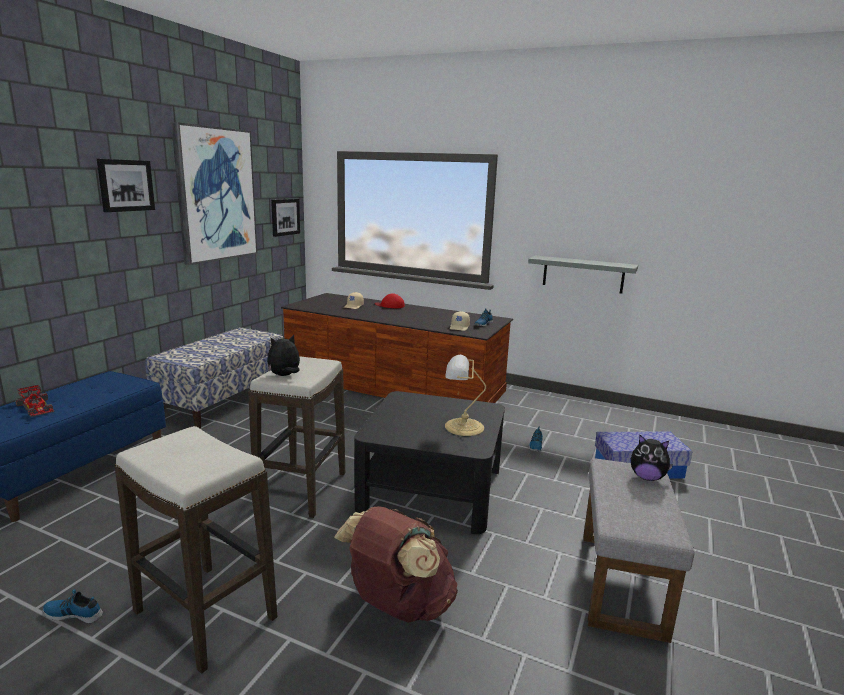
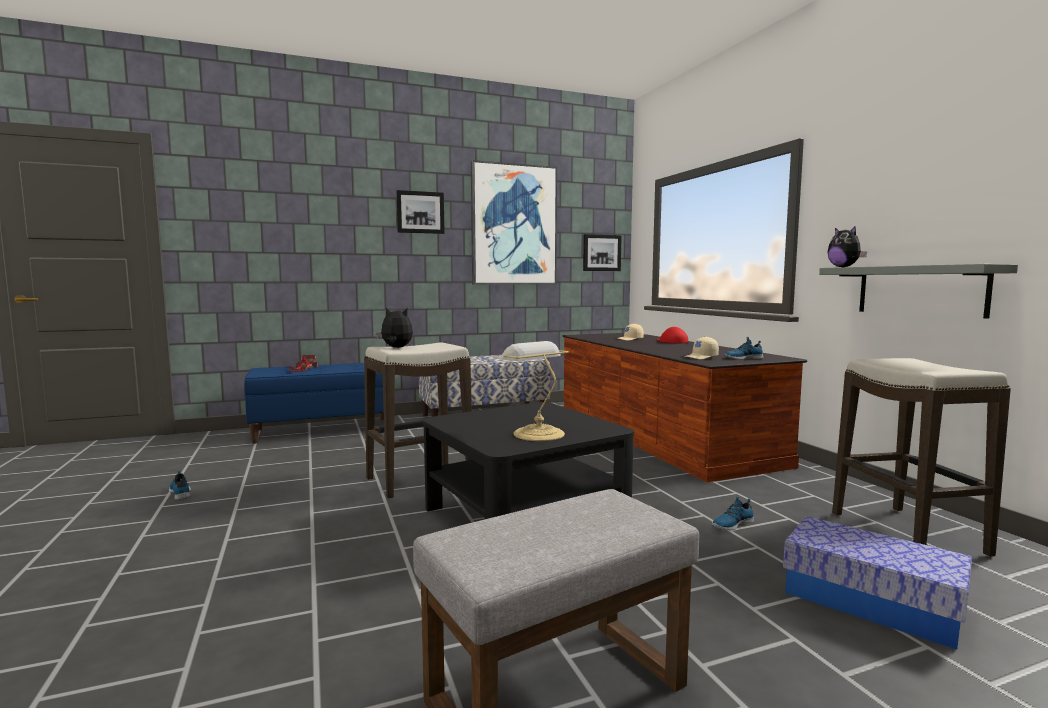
camera: 45 degrees right, 10 degrees down
(205, 615) = (217, 522): stool -> stool (906, 533)
(398, 606) = (315, 579): brown backpack -> none
(647, 477) = (632, 523): plush toy -> plush toy (844, 267)

